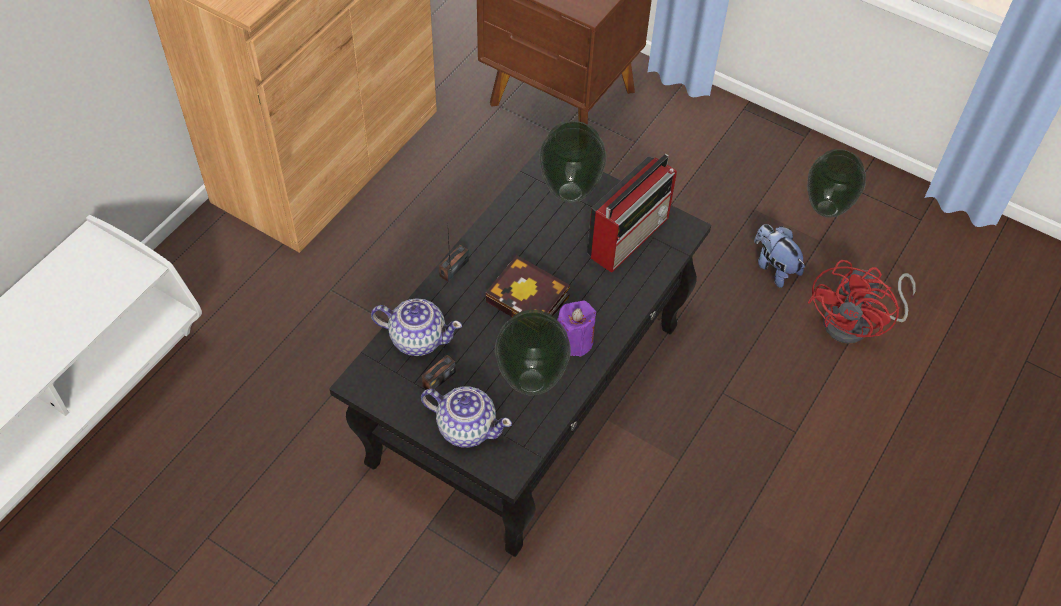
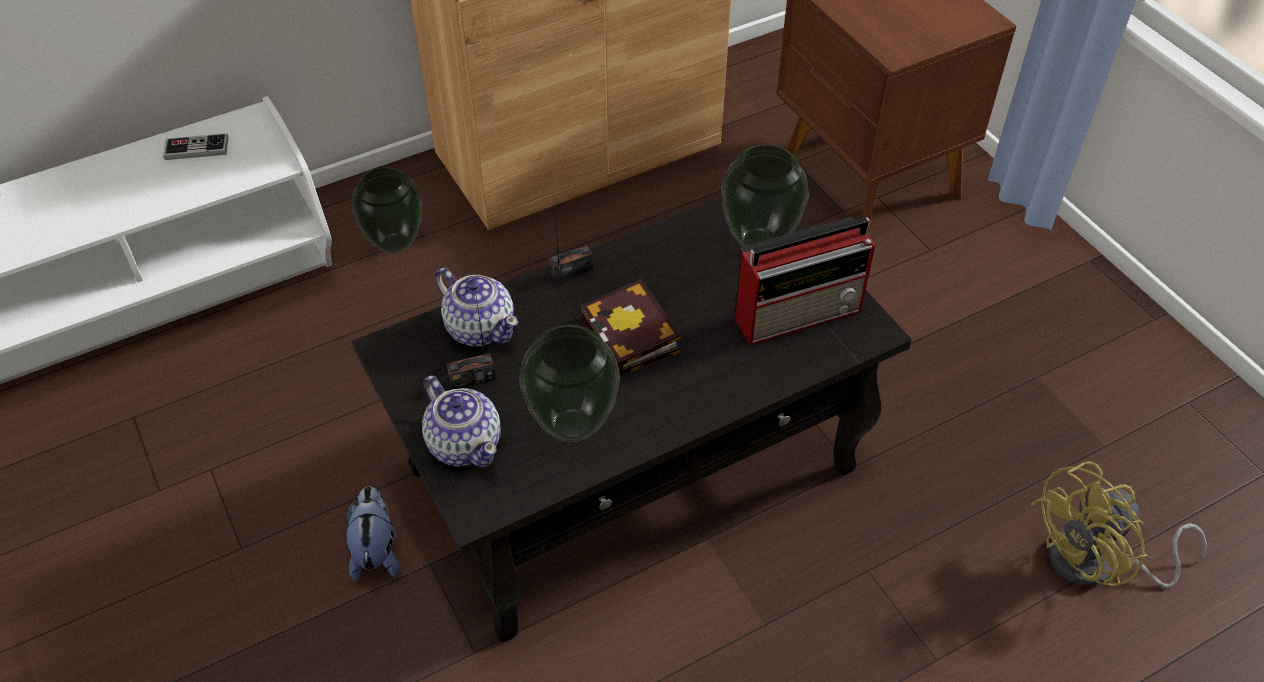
camera: 30 degrees right, 5 degrees down
(60, 283) = (196, 148): none -> game controller
(575, 341) = (654, 402): purple candle -> none
(774, 267) = (1023, 452): plush toy -> plush toy (376, 551)
(826, 209) = (1133, 411): vase -> vase (394, 244)
(856, 324) = (1096, 564): red fan -> yellow fan

